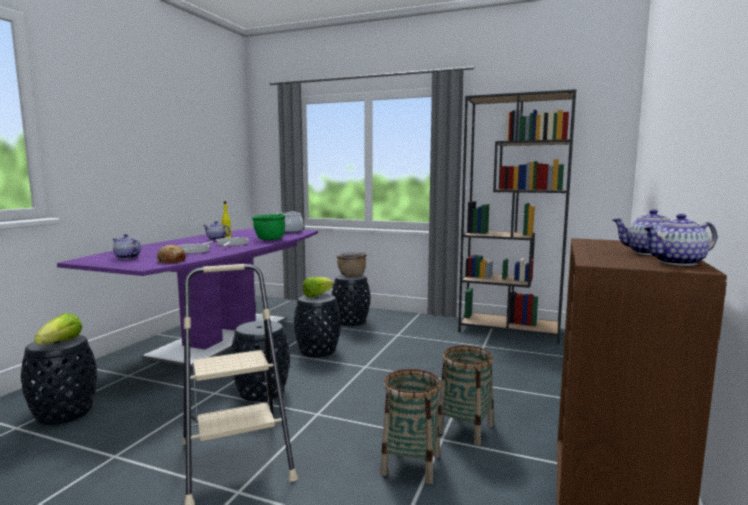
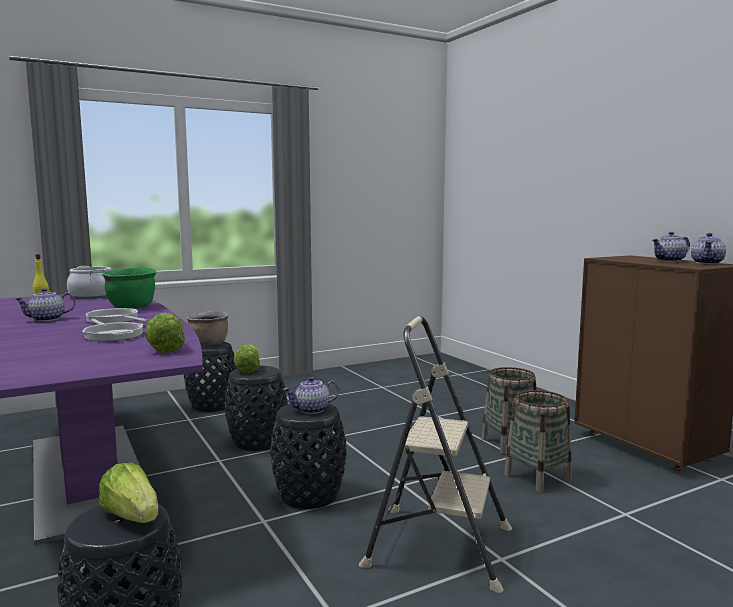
camera: 50 degrees left, 0 degrees up
(126, 257) = (63, 361): teapot -> teapot (312, 410)
(171, 261) = (166, 348): bread -> lettuce
(509, 331) = (371, 370): bookcase -> none

